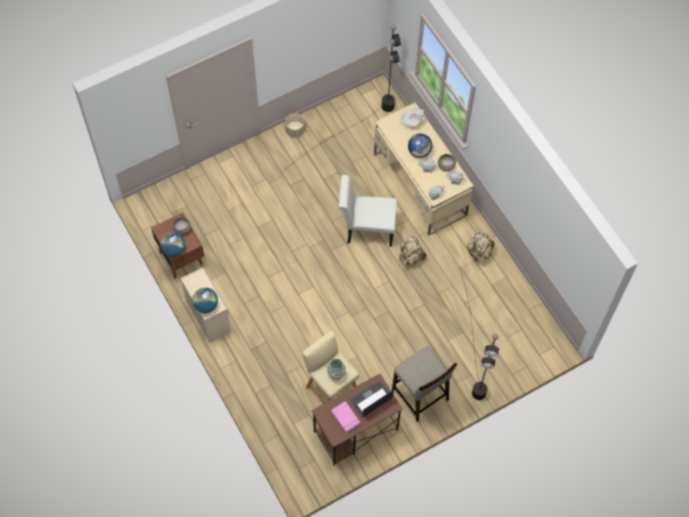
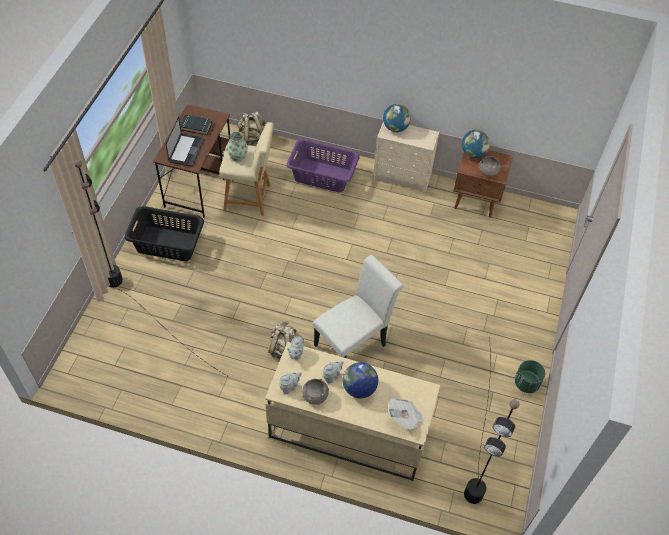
camera: 135 degrees right, 10 degrees down
(261, 364) = (322, 176): none -> purple laundry basket
(295, 131) = (526, 383): beige planter -> green planter
(345, 417) = (196, 126): pink book -> black book
(420, 395) = (167, 243): beige stool -> black laundry basket
(479, 252) = (221, 407): beige backpack -> beige backpack (252, 138)

